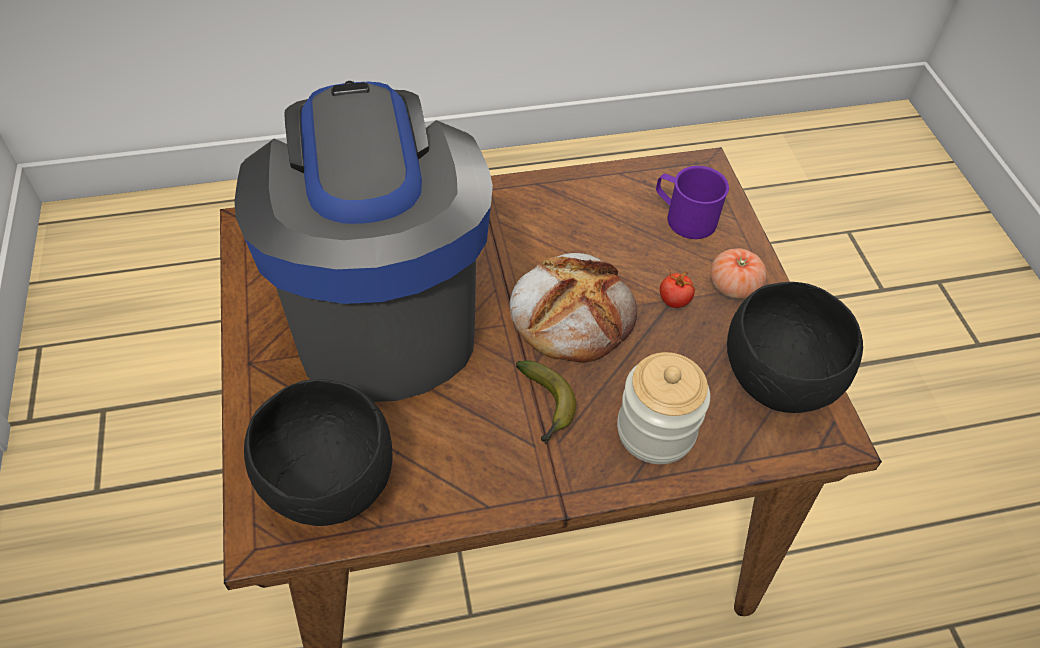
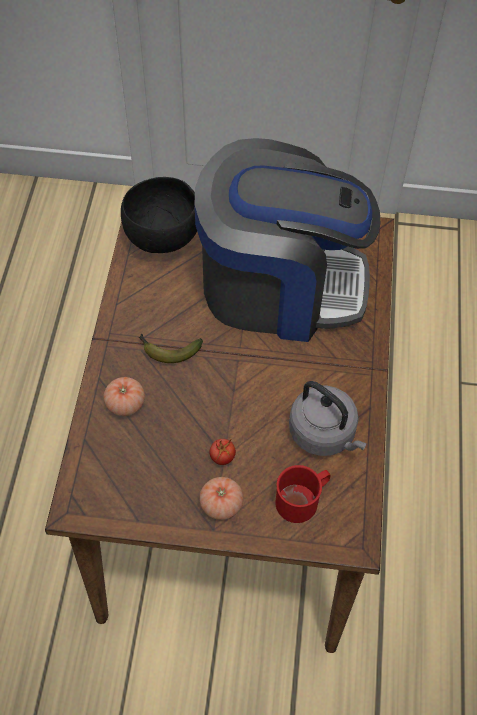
camera: 110 degrees right, 5 degrees up
(572, 311) = (236, 389): bread -> none
(592, 214) = (324, 434): none -> grey kettle
(655, 431) = (125, 403): jar -> tomato
(684, 217) = (302, 499): purple mug -> red mug
(777, 379) = (131, 494): black bowl -> none

